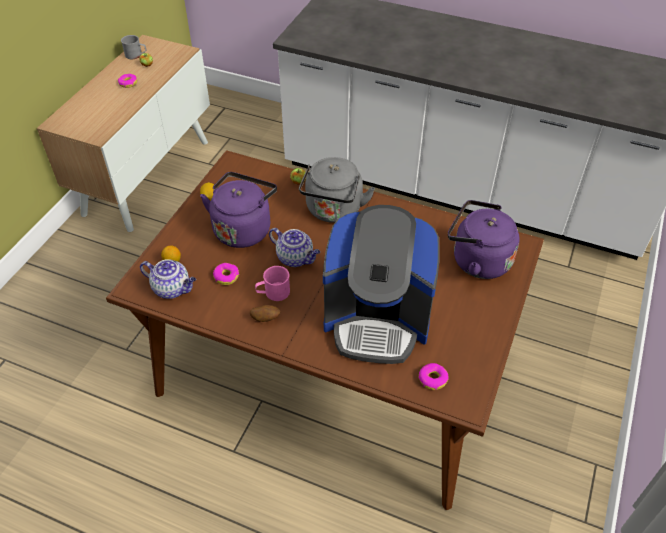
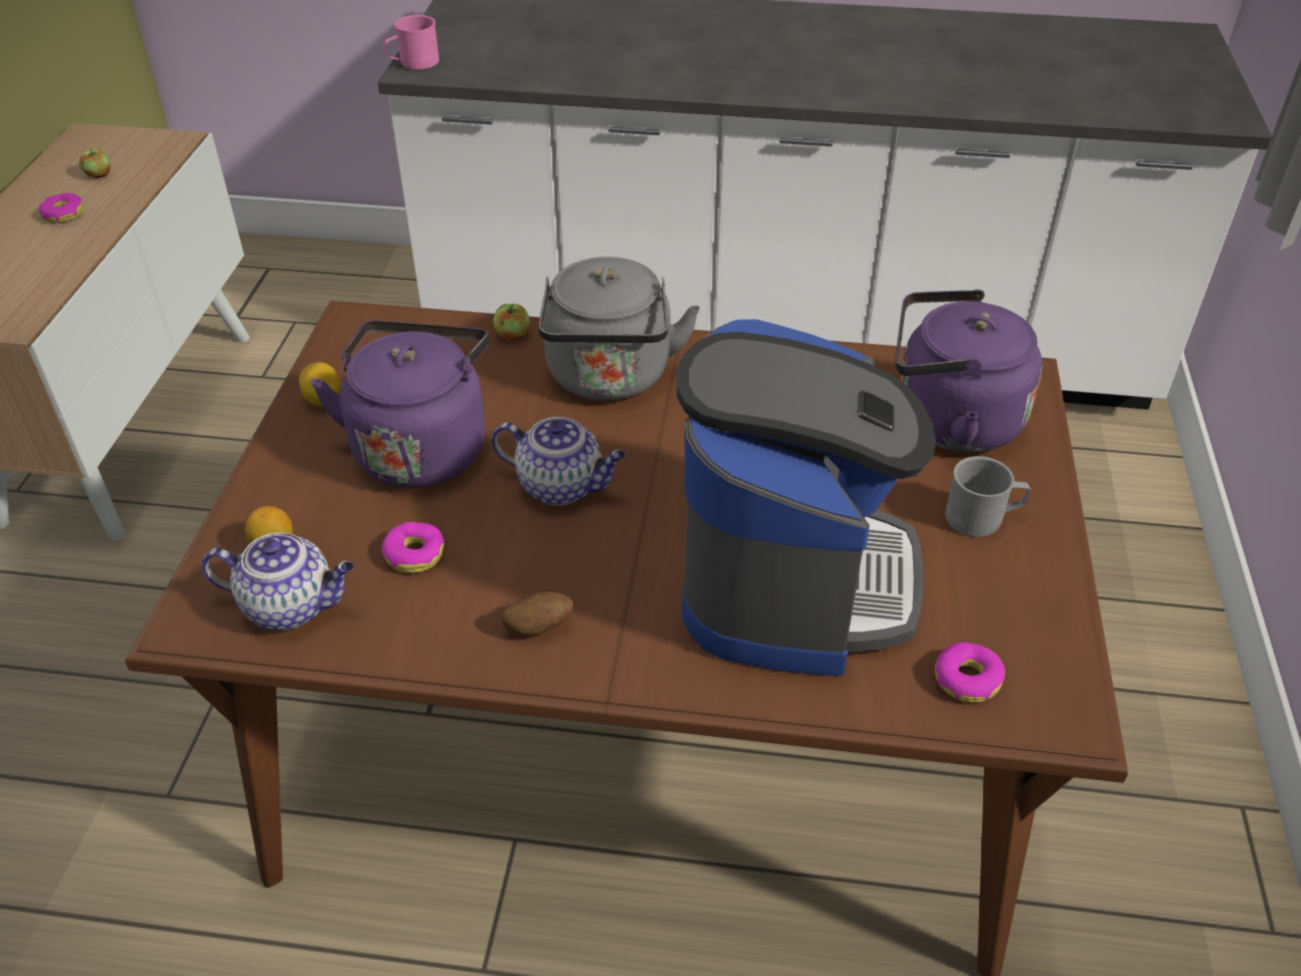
camera: 15 degrees left, 5 degrees down
(136, 55) = (69, 161): grey mug -> grey mug (983, 517)
(273, 293) = (537, 568): pink mug -> pink mug (413, 63)
(377, 320) = (793, 579): coffee machine -> coffee machine turned 75 degrees counterclockwise

